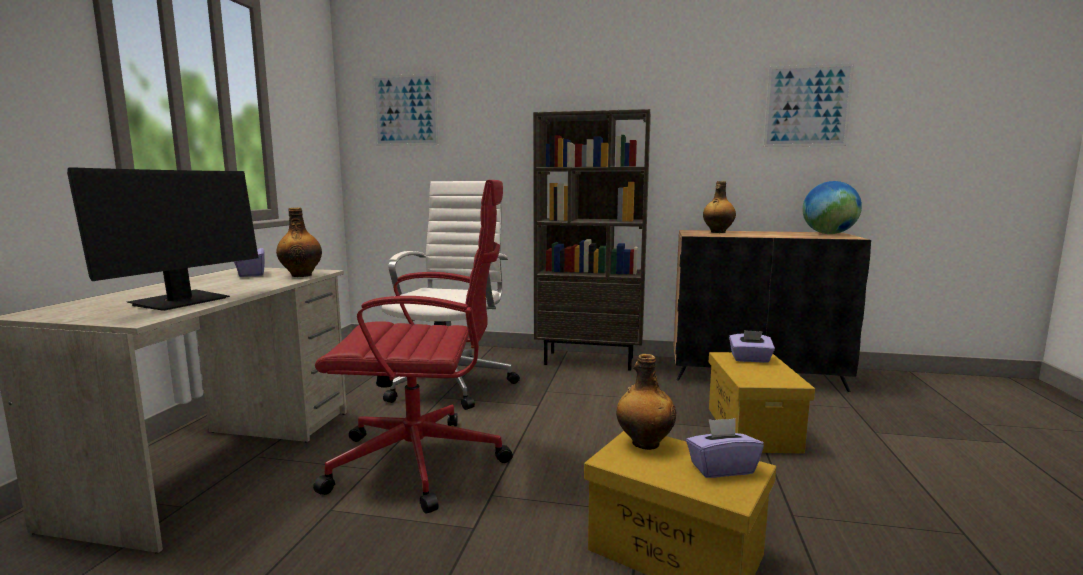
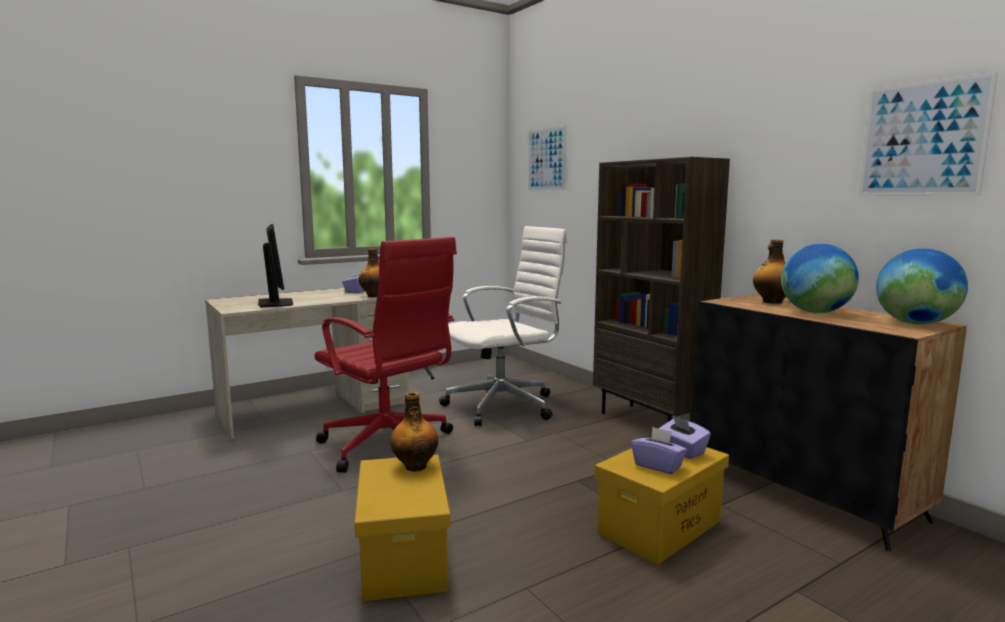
camera: 45 degrees right, 0 degrees up
(181, 301) = (275, 303): monitor -> monitor turned 90 degrees counterclockwise
(721, 468) = (413, 497): purple tissue box -> purple tissue box (658, 466)
(767, 234) = (815, 312): none -> globe

